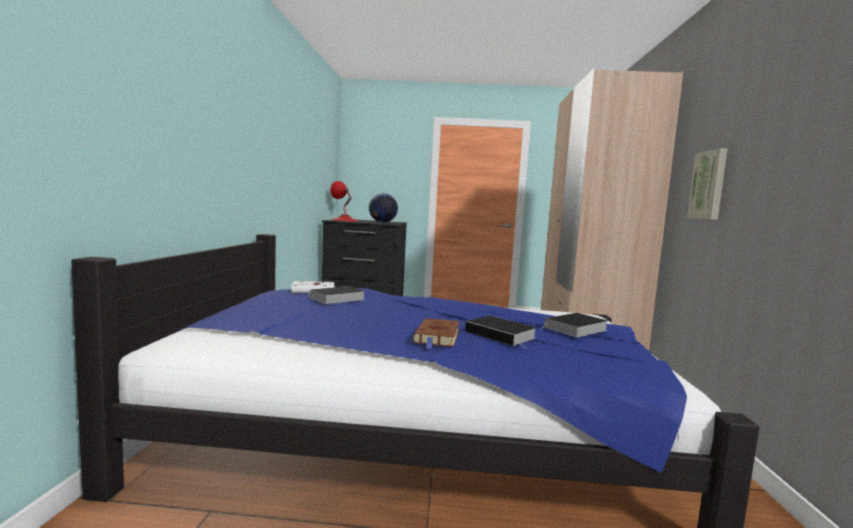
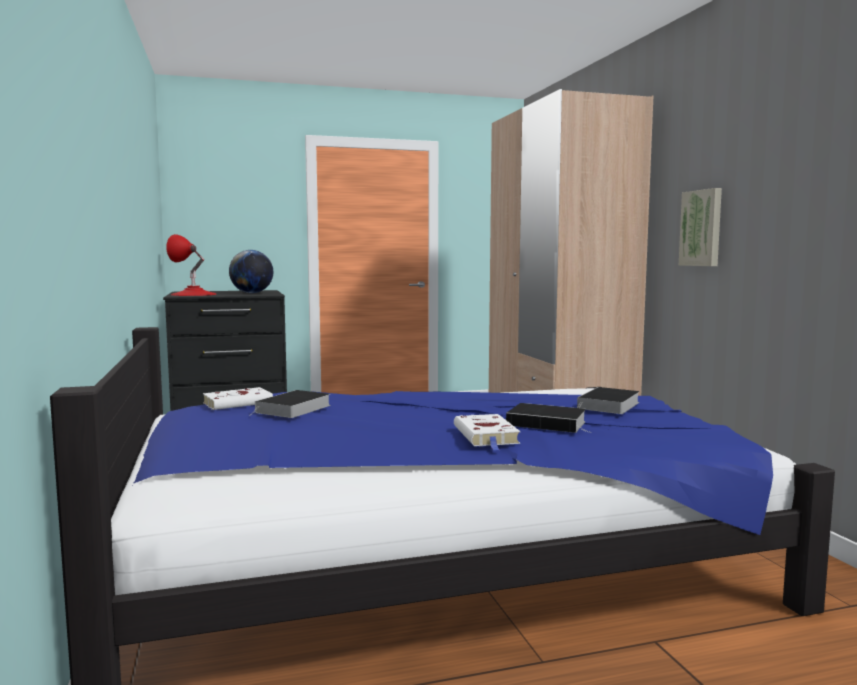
camera: 20 degrees left, 0 degrees up
(437, 337) = (487, 436): brown book -> white book

